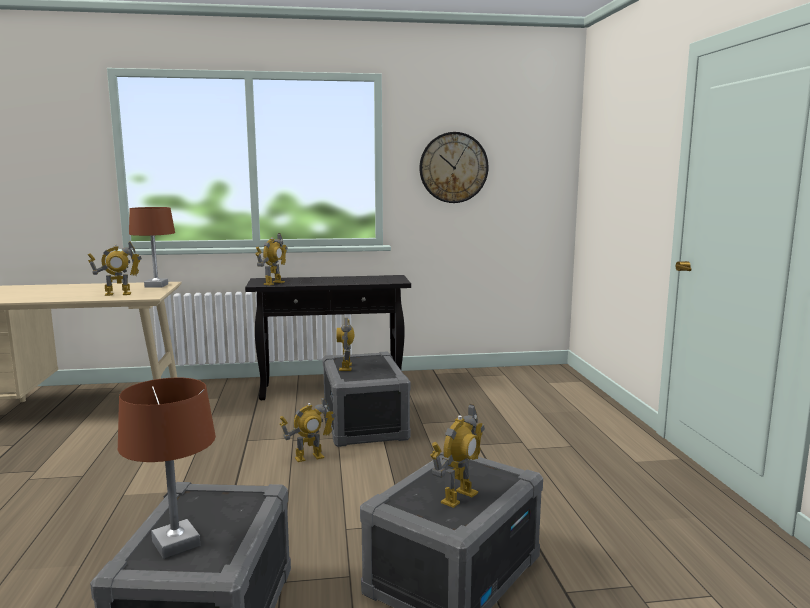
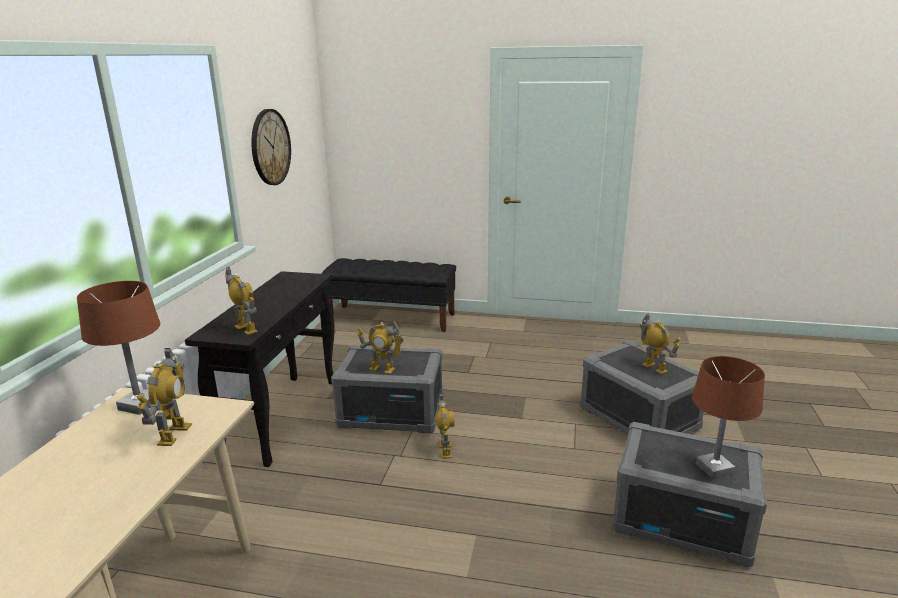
camera: 70 degrees left, 10 degrees up
(564, 389) = (392, 318): none -> black bench

